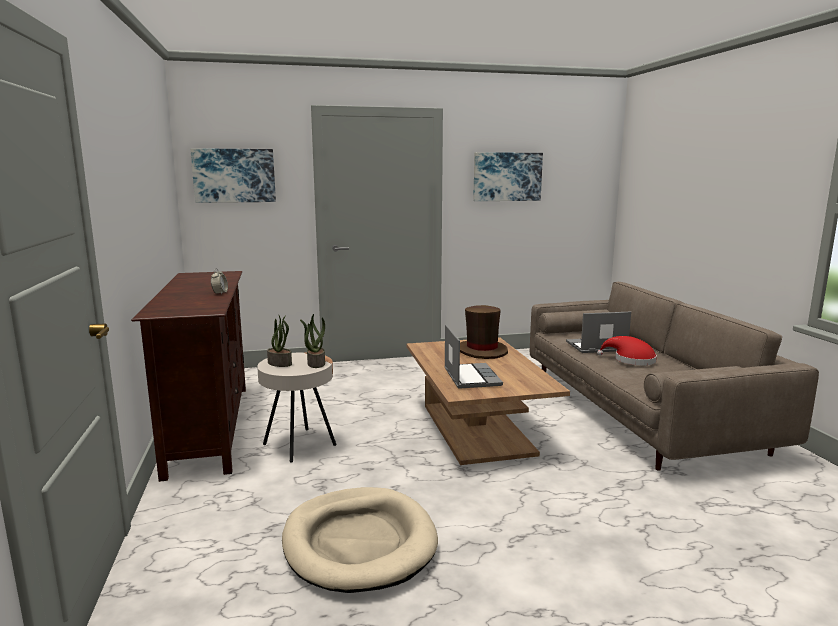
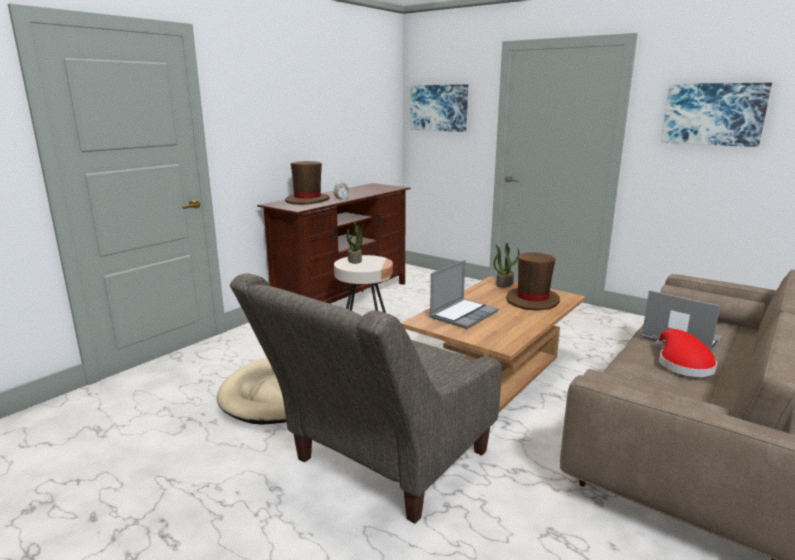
camera: 50 degrees right, 5 degrees up
(183, 301) = (308, 200): none -> brown hat
(315, 363) = (372, 267): potted plant -> potted plant (504, 284)
(558, 538) = (379, 466): none -> grey armchair

